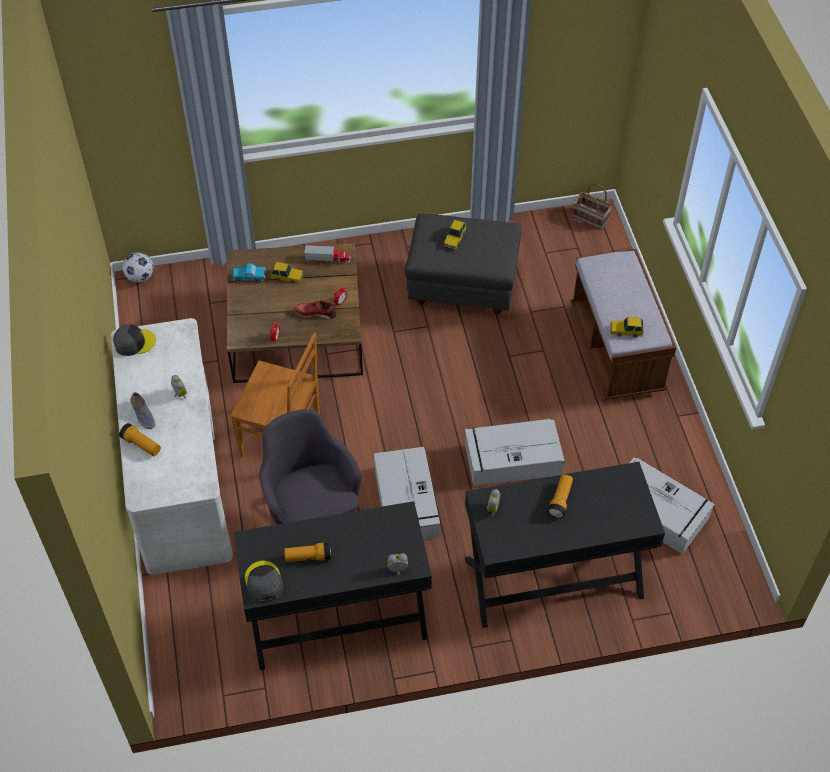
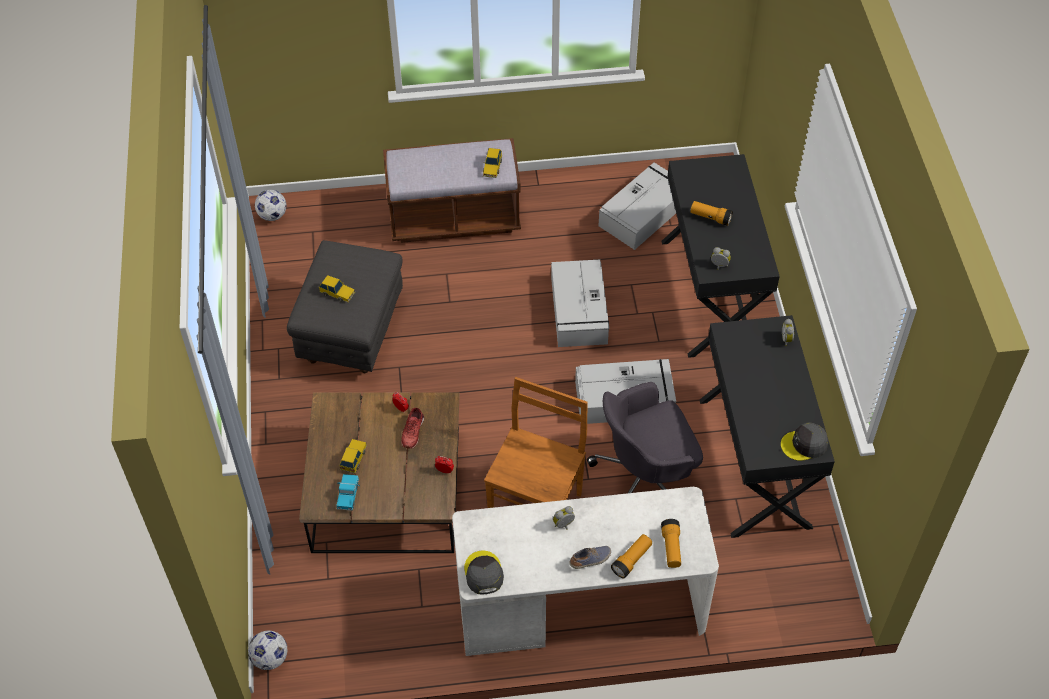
camera: 85 degrees left, 0 degrees up
(308, 557) = (775, 408): flashlight -> flashlight (671, 548)
(328, 259) = (333, 418): toy truck -> none
(591, 218) = (272, 215): basket -> football

